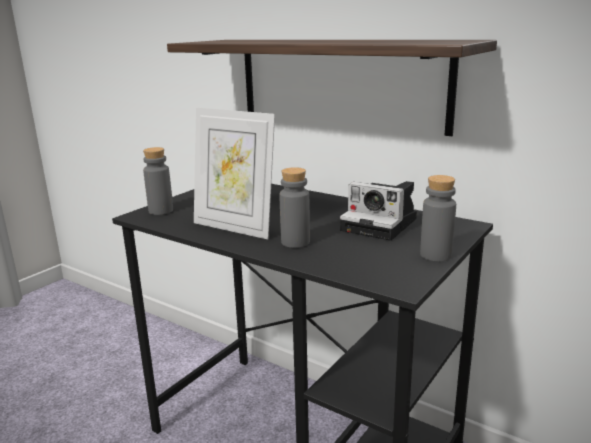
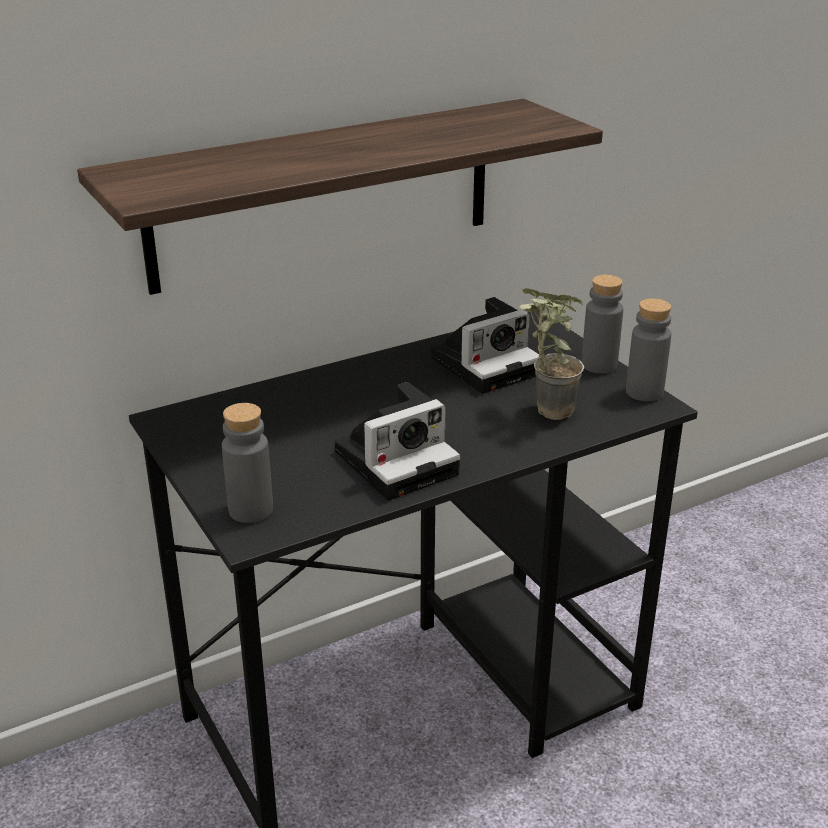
camera: 65 degrees left, 10 degrees up
(235, 227) = (399, 460): picture frame -> camera
(295, 242) = (493, 431): grey bottle -> grey bottle (644, 392)
(341, 250) = (543, 410): none -> potted plant

